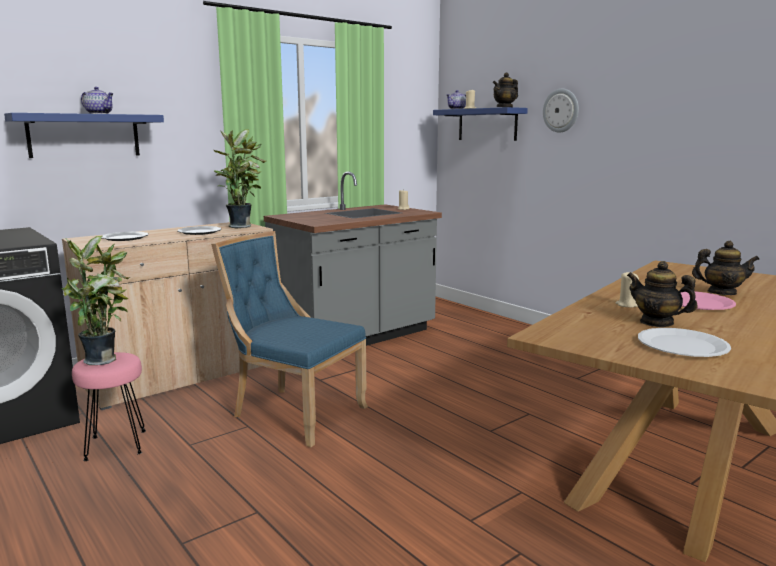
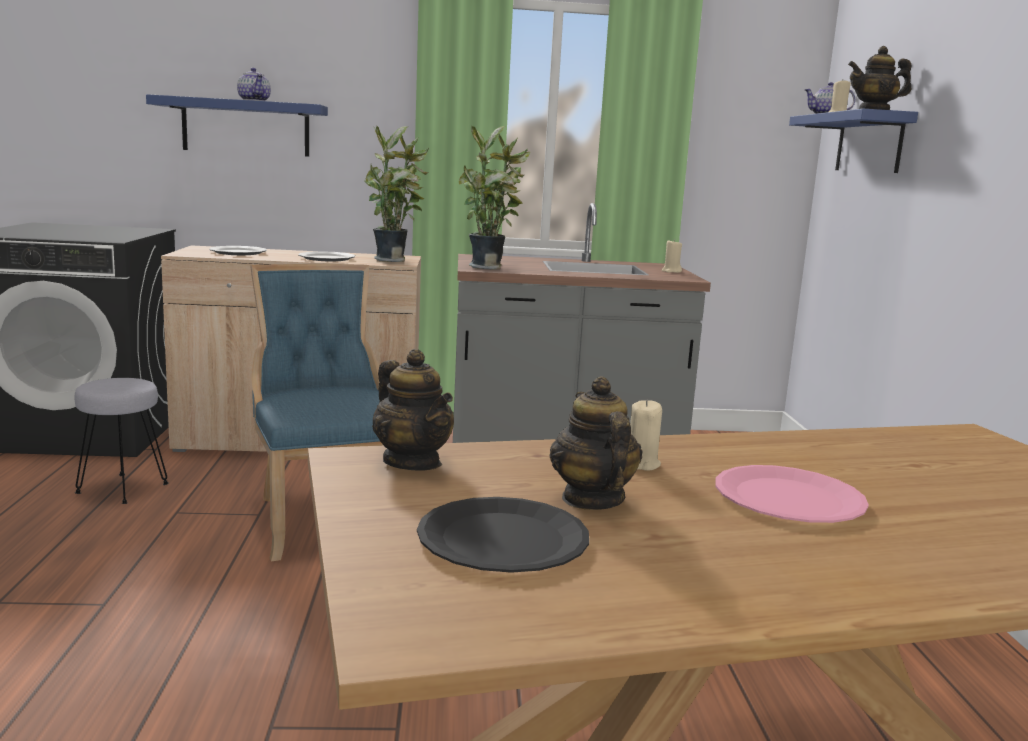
camera: 35 degrees right, 0 degrees up
(104, 359) = (116, 383): potted plant -> potted plant (489, 267)
(116, 446) = (121, 489): pink stool -> grey stool
(561, 110) = (959, 115): wall clock -> none
(682, 345) = (503, 539): white plate -> black plate
(721, 293) = (911, 500): teapot -> teapot (412, 462)

